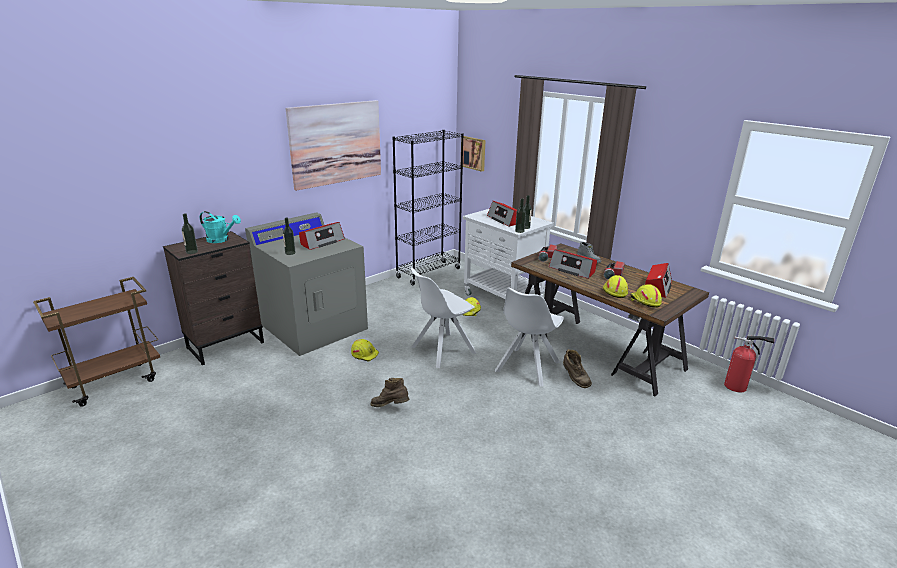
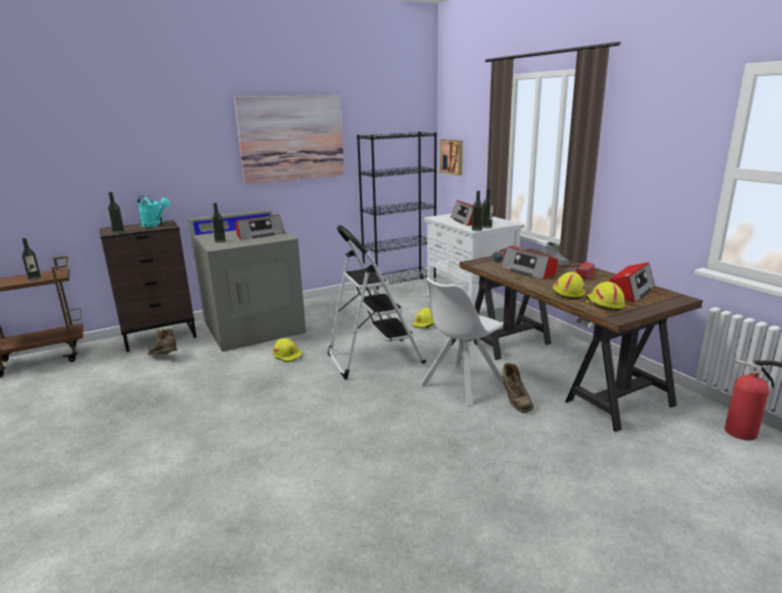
camera: 15 degrees right, 5 degrees down
(111, 305) = (34, 278): none -> bottle
(390, 407) = (282, 408): brown boot -> brown boot (165, 357)
(442, 350) = (372, 358): white chair -> step ladder

